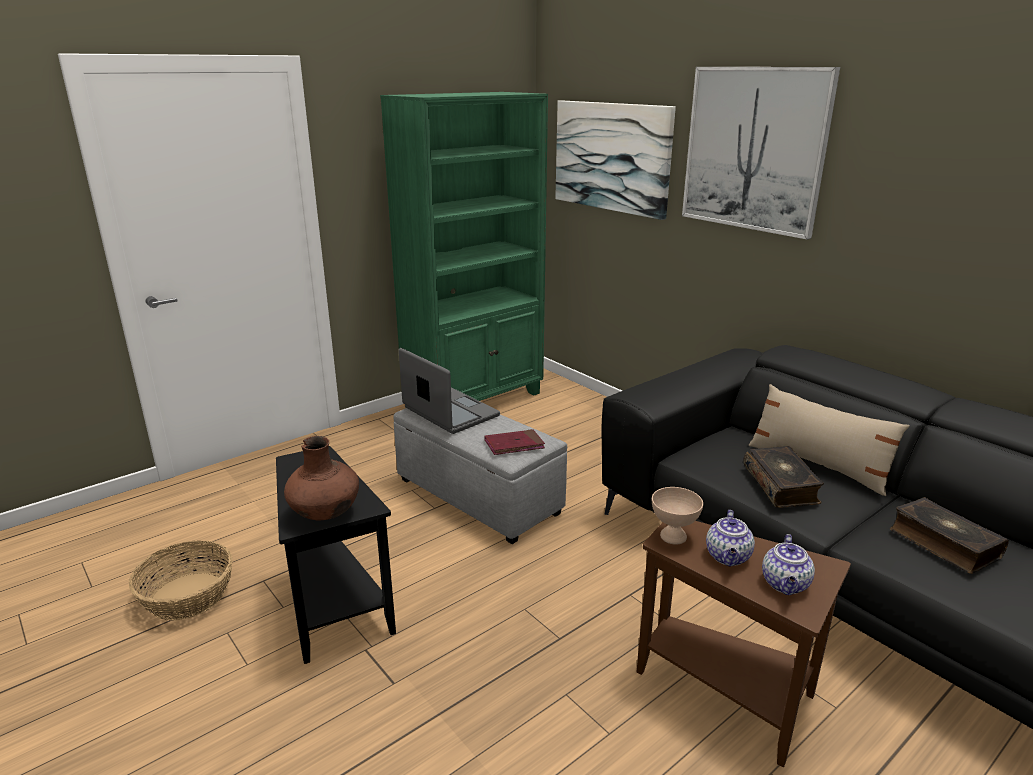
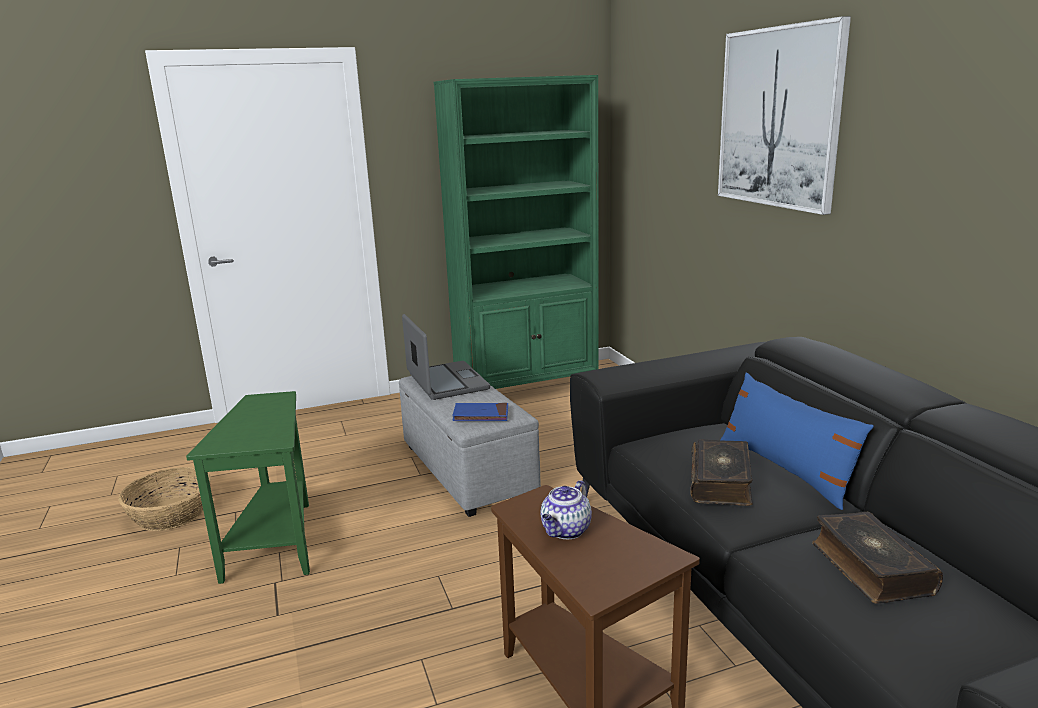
camera: 20 degrees right, 5 degrees down
(325, 513) = (240, 441): brown vase -> none
(336, 609) = (275, 545): black side table -> green side table
(514, 445) = (481, 415): red book -> blue book
(611, 157) = (665, 137): picture -> none
(672, 536) = (527, 504): beige bowl -> none
(785, 585) = (602, 565): teapot -> none
(818, 465) = (786, 469): beige pillow -> blue pillow

